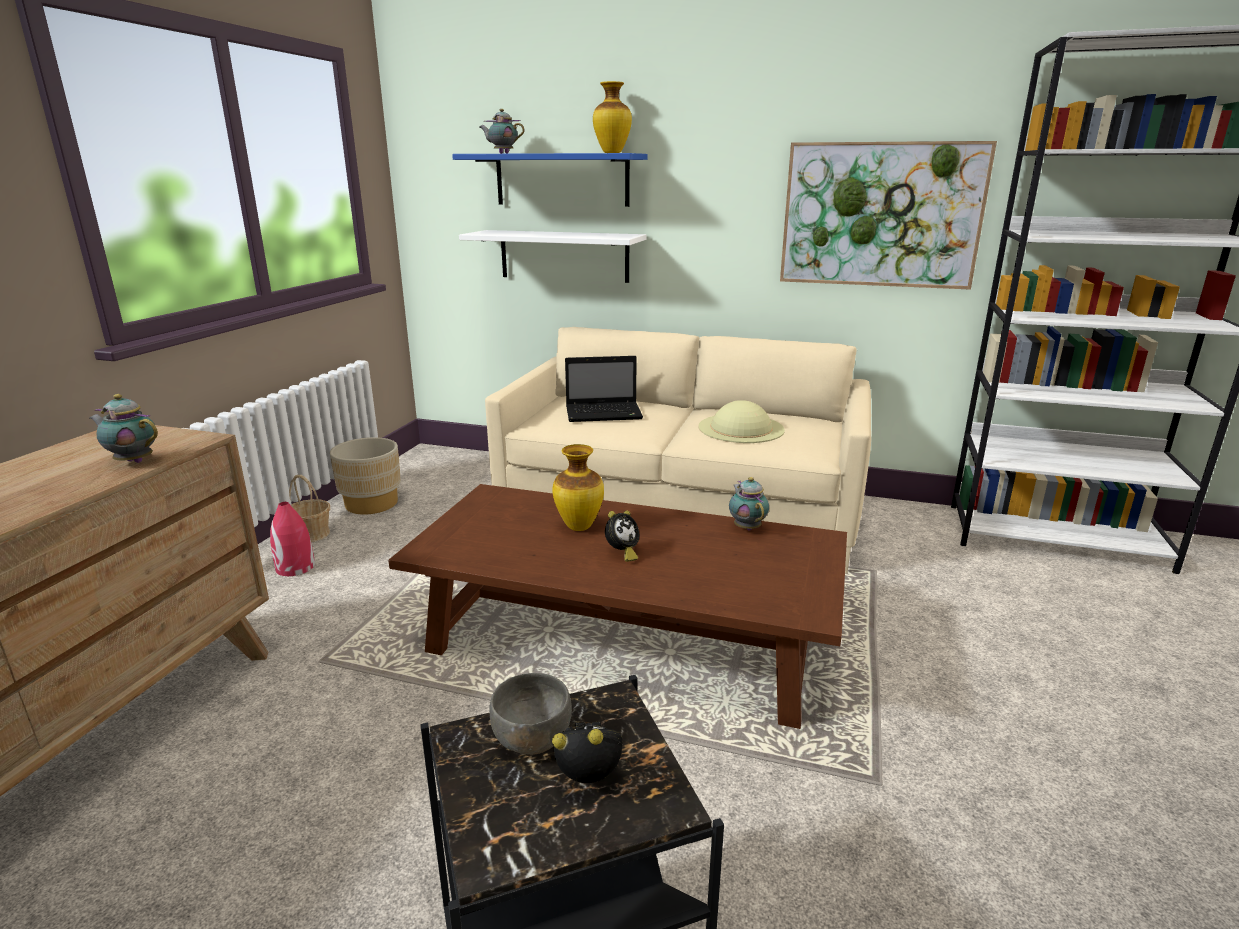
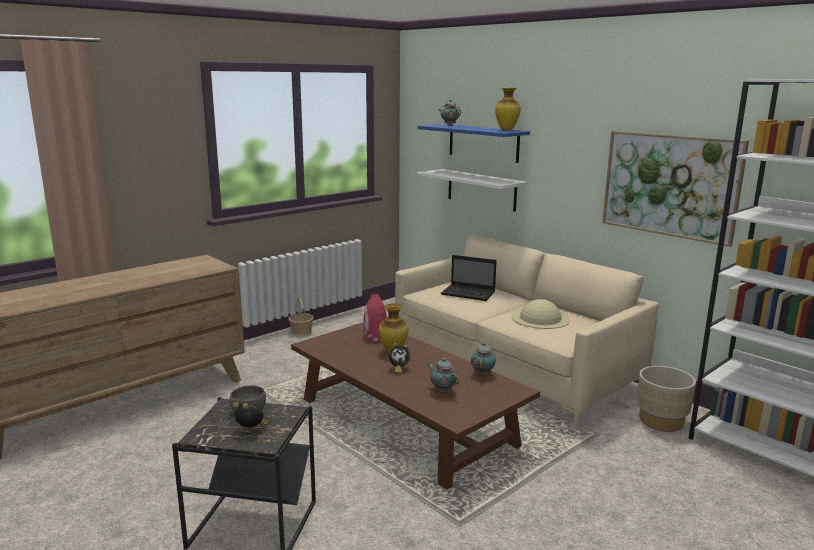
camera: 30 degrees right, 5 degrees down
(133, 461) = (192, 272): teapot -> teapot (442, 391)
(295, 567) = (281, 346): red vase -> red vase (375, 337)
(371, 504) = (343, 324): beige planter -> beige planter (661, 421)

